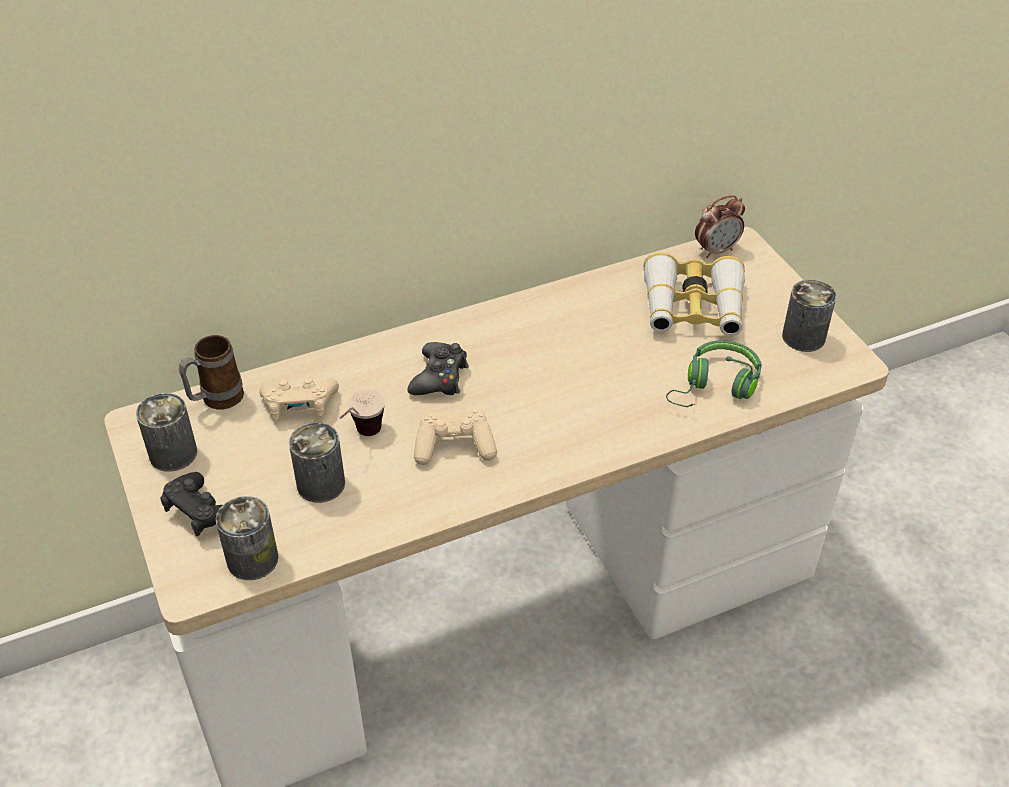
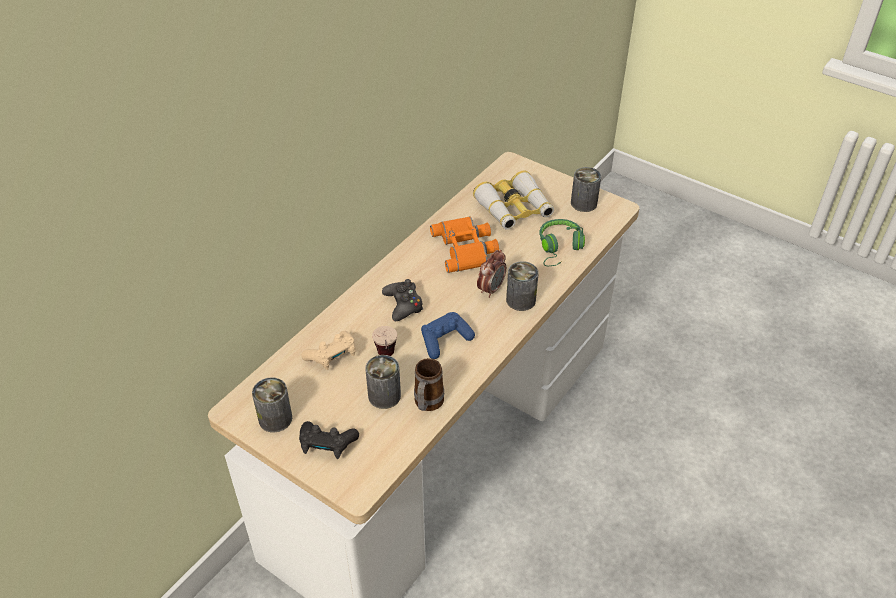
camera: 30 degrees left, 0 degrees up
(216, 400) = (275, 375): mug -> mug (427, 405)
(252, 559) = (380, 457): can -> can (521, 300)
(454, 447) = (445, 341): beige game controller -> blue game controller
(582, 336) = (466, 248): none -> orange binoculars
(716, 250) = (501, 171): alarm clock -> alarm clock (491, 289)

